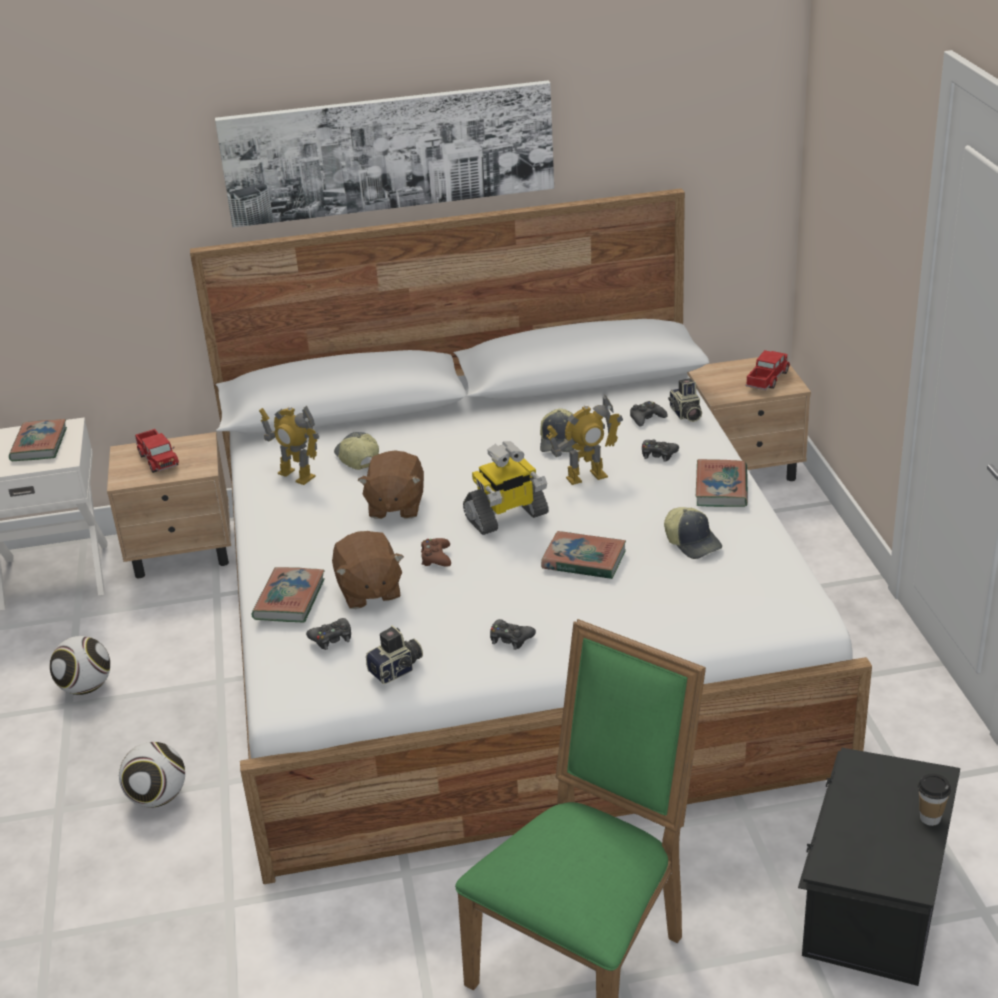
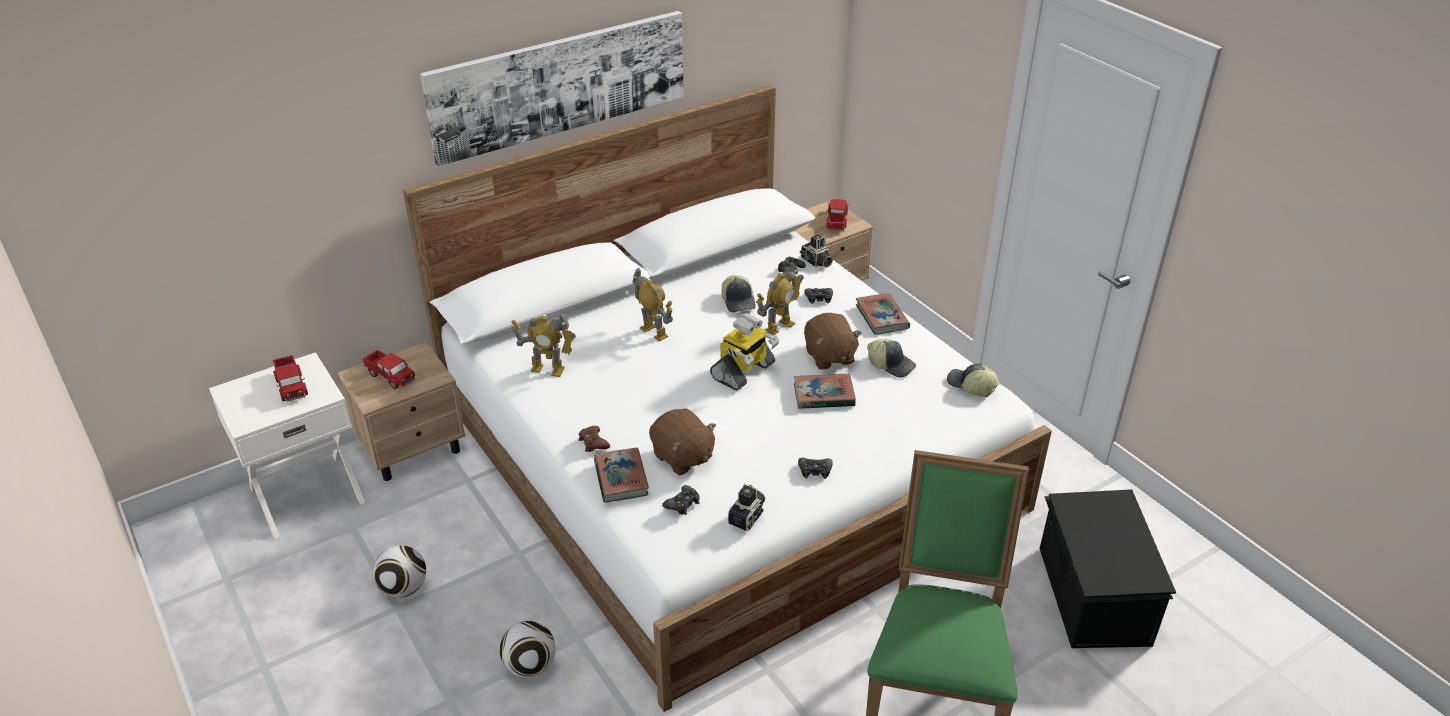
camera: 25 degrees left, 5 degrees up
(39, 444) = (291, 386): book -> toy truck
(356, 458) = (587, 345): cap -> cap (971, 386)
(395, 506) = (650, 380): brown plush toy -> brown plush toy (829, 356)
(436, 557) = (715, 417): brown game controller -> brown game controller (593, 443)
(438, 457) = (654, 332): none -> toy robot
(930, 818) = (1136, 530): cup -> none

